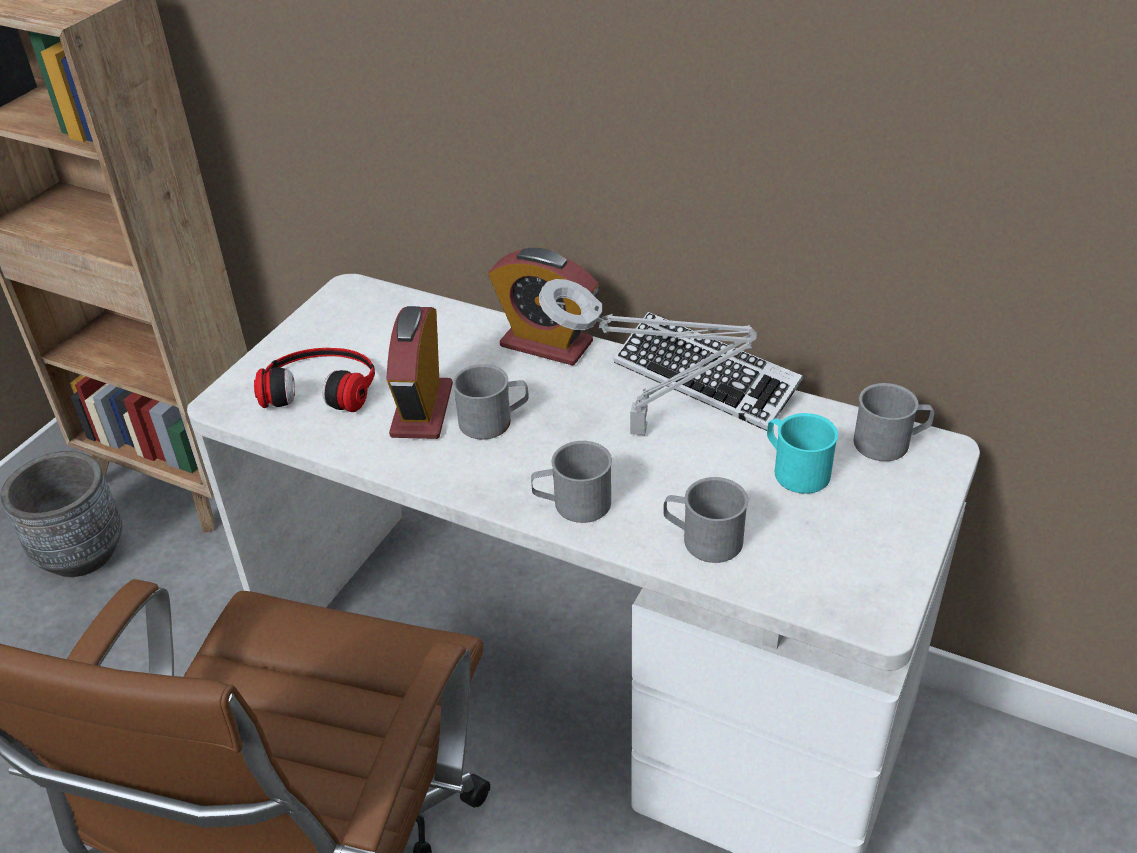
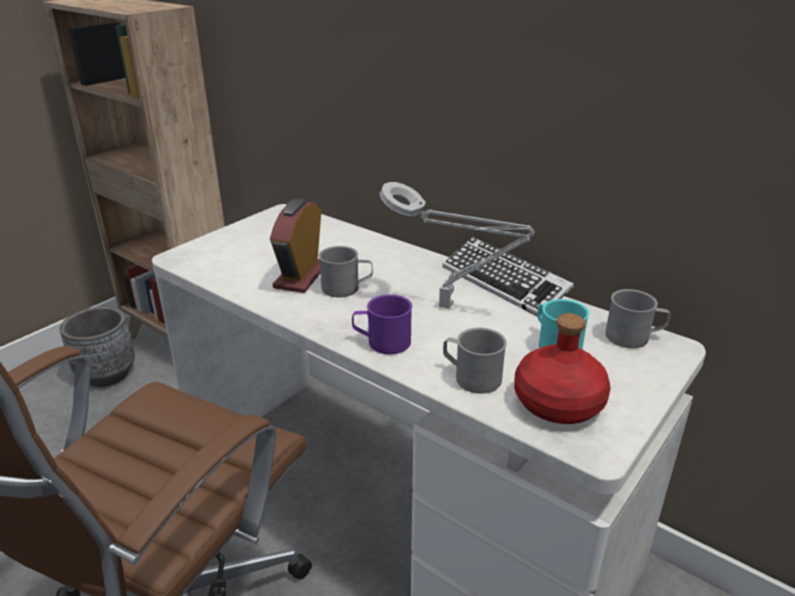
camera: 10 degrees right, 10 degrees down
(321, 385) = (242, 256): headphones -> none
(546, 344) = (400, 252): alarm clock -> none
(572, 504) = (382, 342): grey mug -> purple mug
(817, 560) = (557, 403): none -> red bottle

